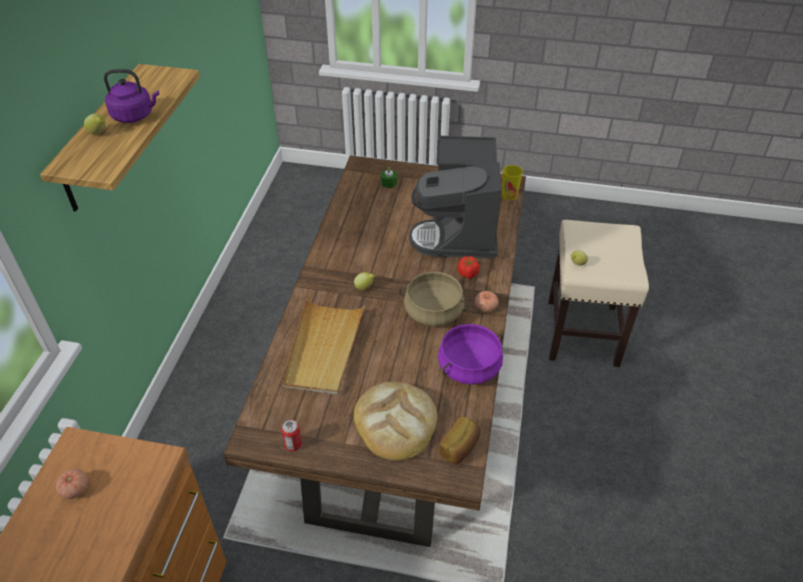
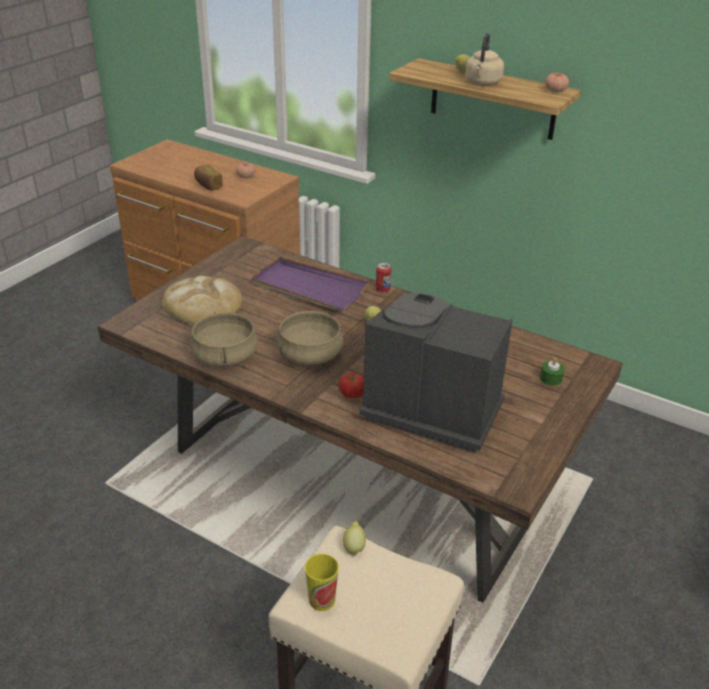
camera: 110 degrees right, 10 degrees down
(135, 116) = (482, 83): purple kettle -> beige kettle
(293, 445) = (223, 260): can -> can (382, 289)
(323, 349) = (308, 288): beige tray -> purple tray
(460, 448) = (149, 328): bread -> bread (208, 185)
(469, 368) = (224, 356): purple cooking pot -> beige cooking pot
(485, 307) = (293, 390): tomato -> tomato (555, 90)
(509, 195) = (487, 478): cup -> cup (322, 600)

